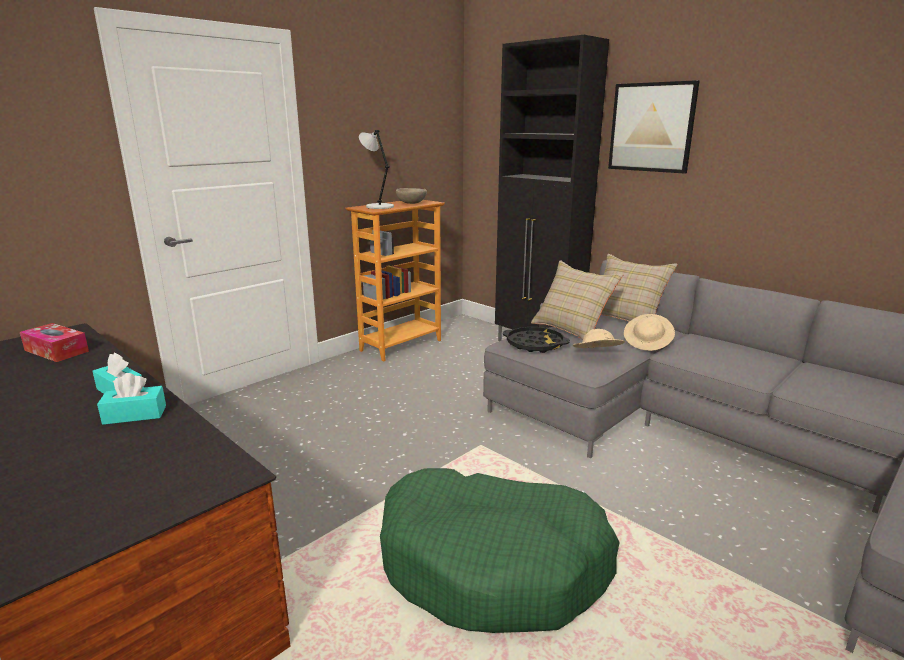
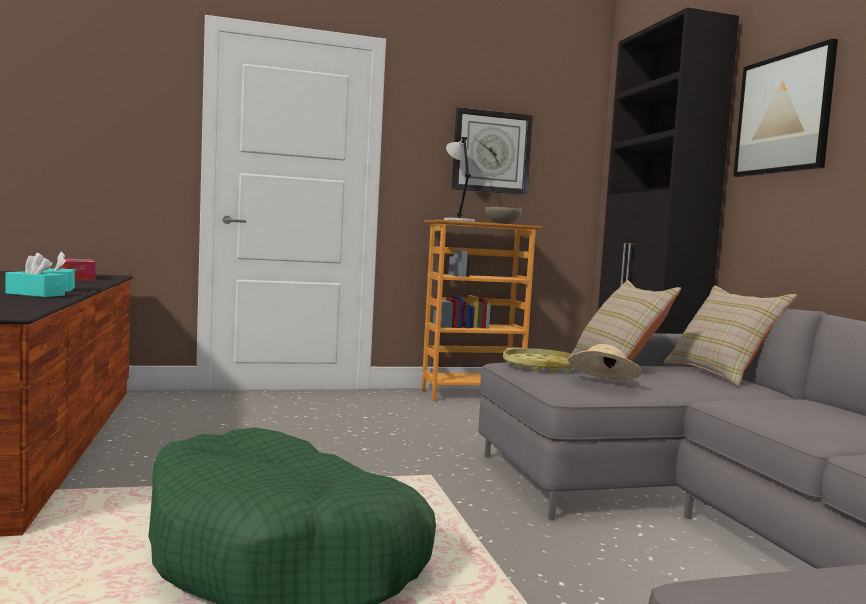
camera: 30 degrees right, 15 degrees down
(387, 136) = (491, 152): none -> wall clock
(535, 344) = (540, 366): black tray -> yellow tray
(648, 343) = (705, 390): beige hat -> none

